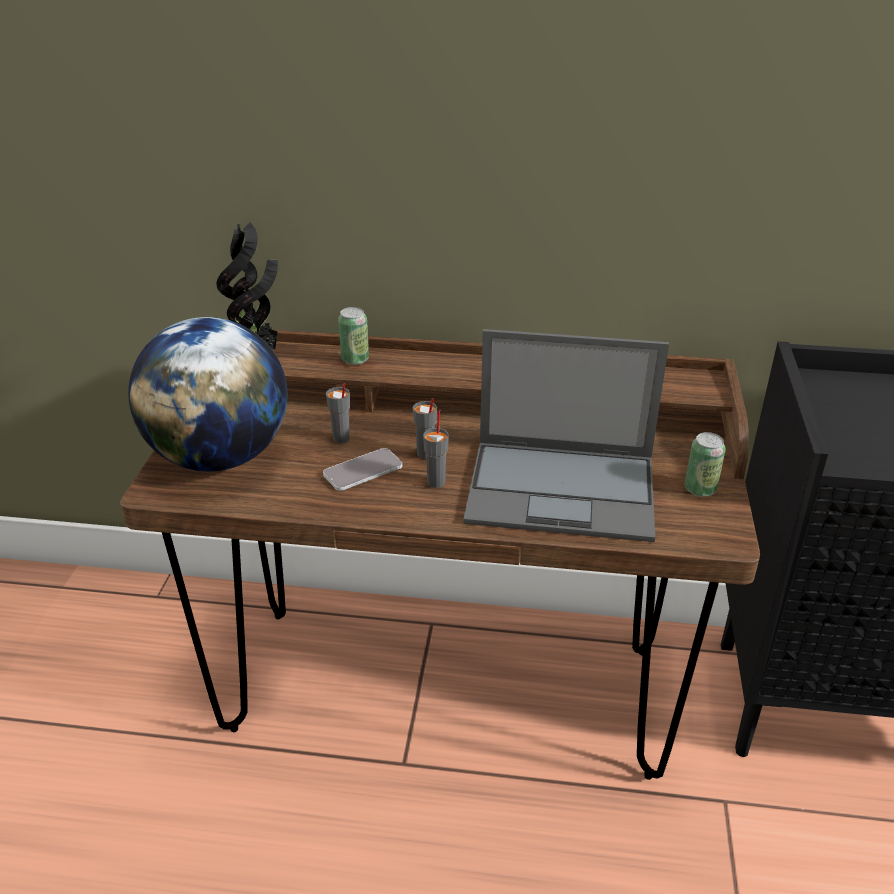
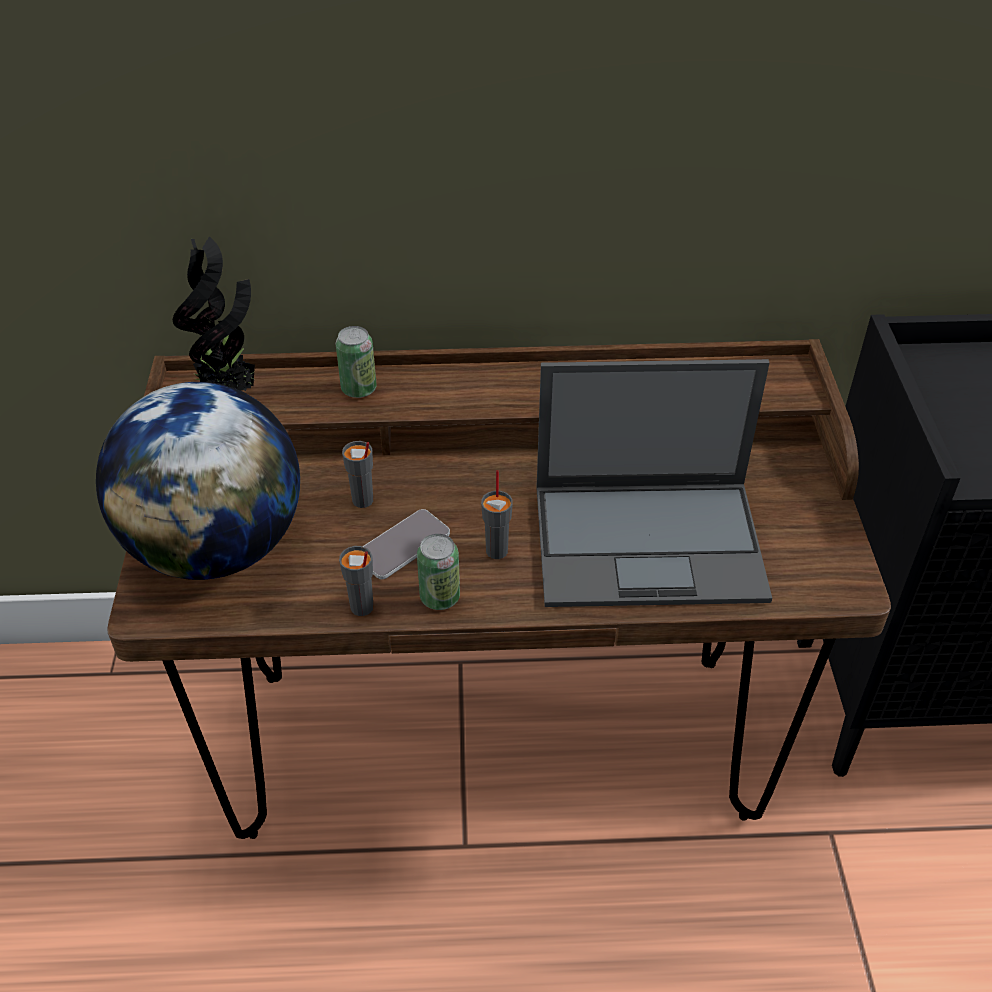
camera: 10 degrees left, 10 degrees up
(425, 454) = (473, 511): grey cup -> grey cup (362, 607)
(700, 489) = (807, 520): can -> can (440, 597)

